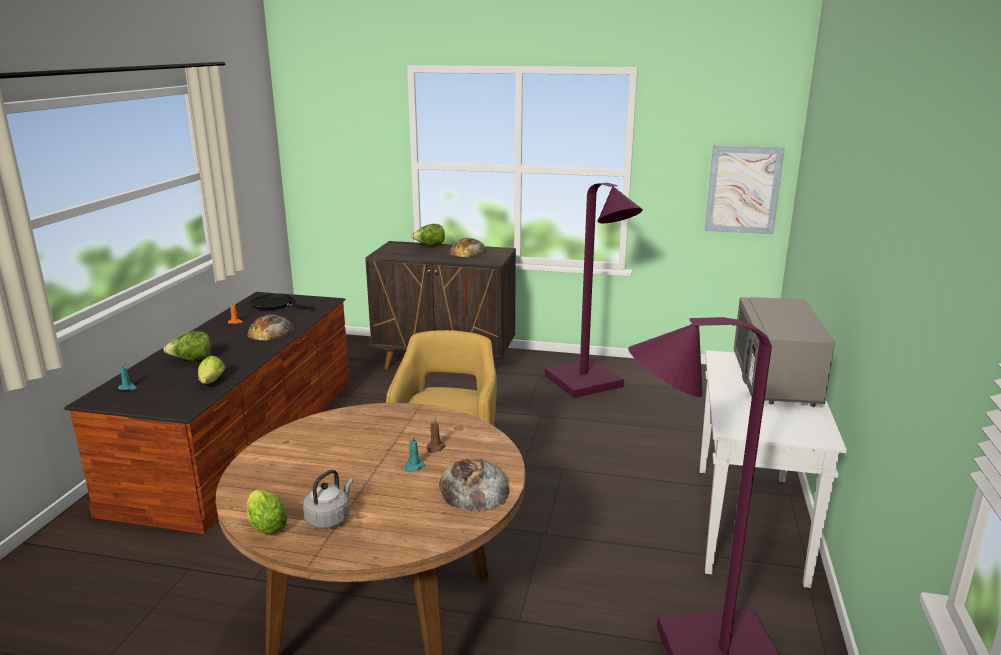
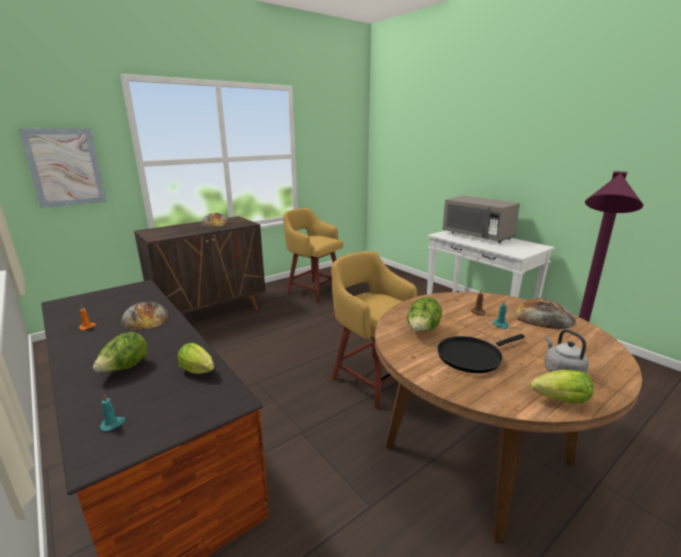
camera: 50 degrees left, 0 degrees up
(275, 305) = (95, 303): black frying pan -> black frying pan (472, 356)
(430, 246) = (178, 226): lettuce -> lettuce (422, 331)
(589, 385) = (314, 291): purple floor lamp -> yellow stool
(743, 190) = (348, 160): picture -> picture (65, 167)

